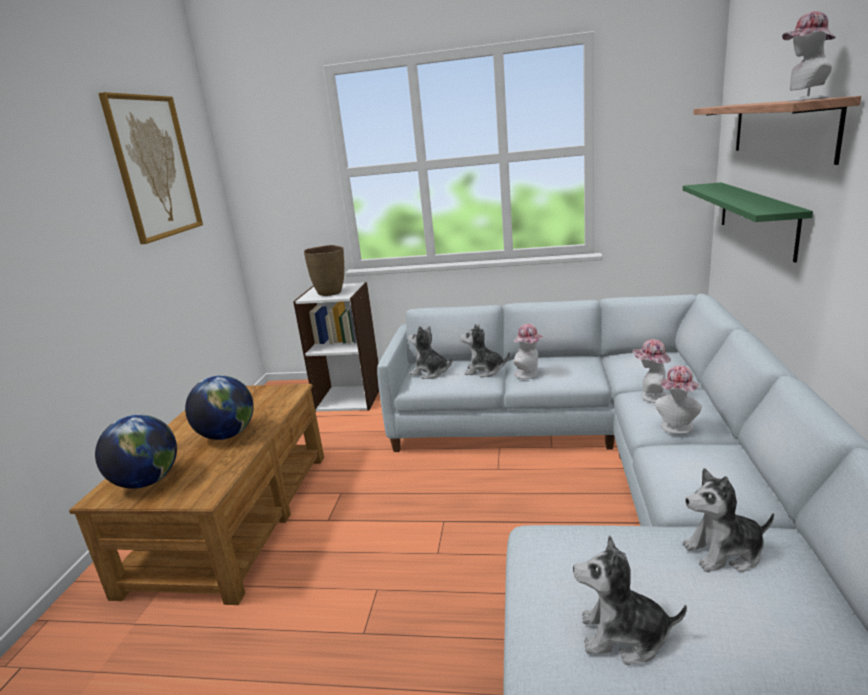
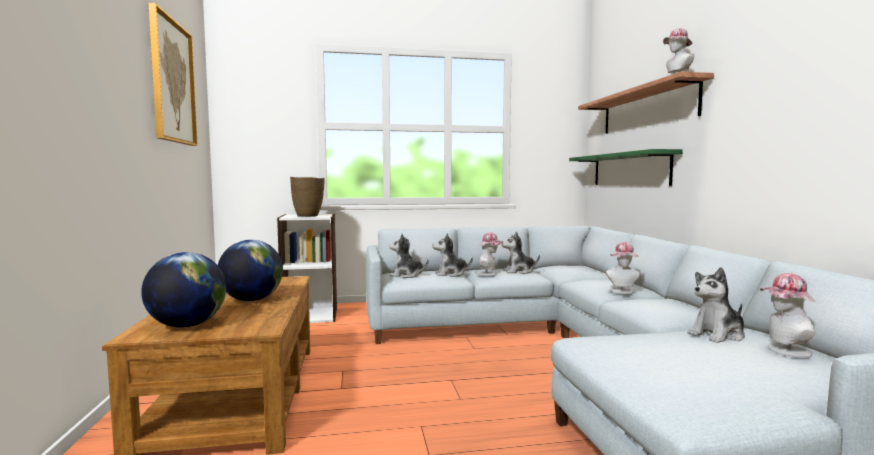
camera: 20 degrees left, 15 degrees down
(623, 636) = (700, 373): plush toy -> plush toy (519, 271)
(651, 396) = (589, 280): hat -> hat (784, 351)

